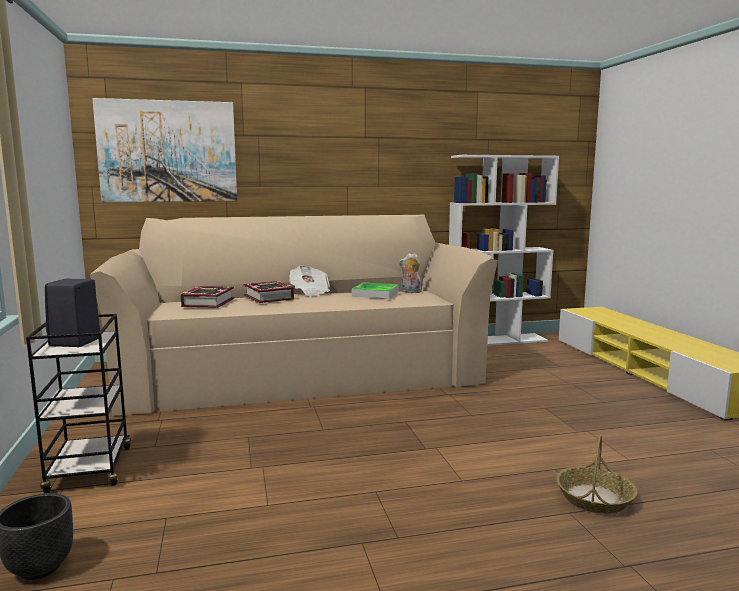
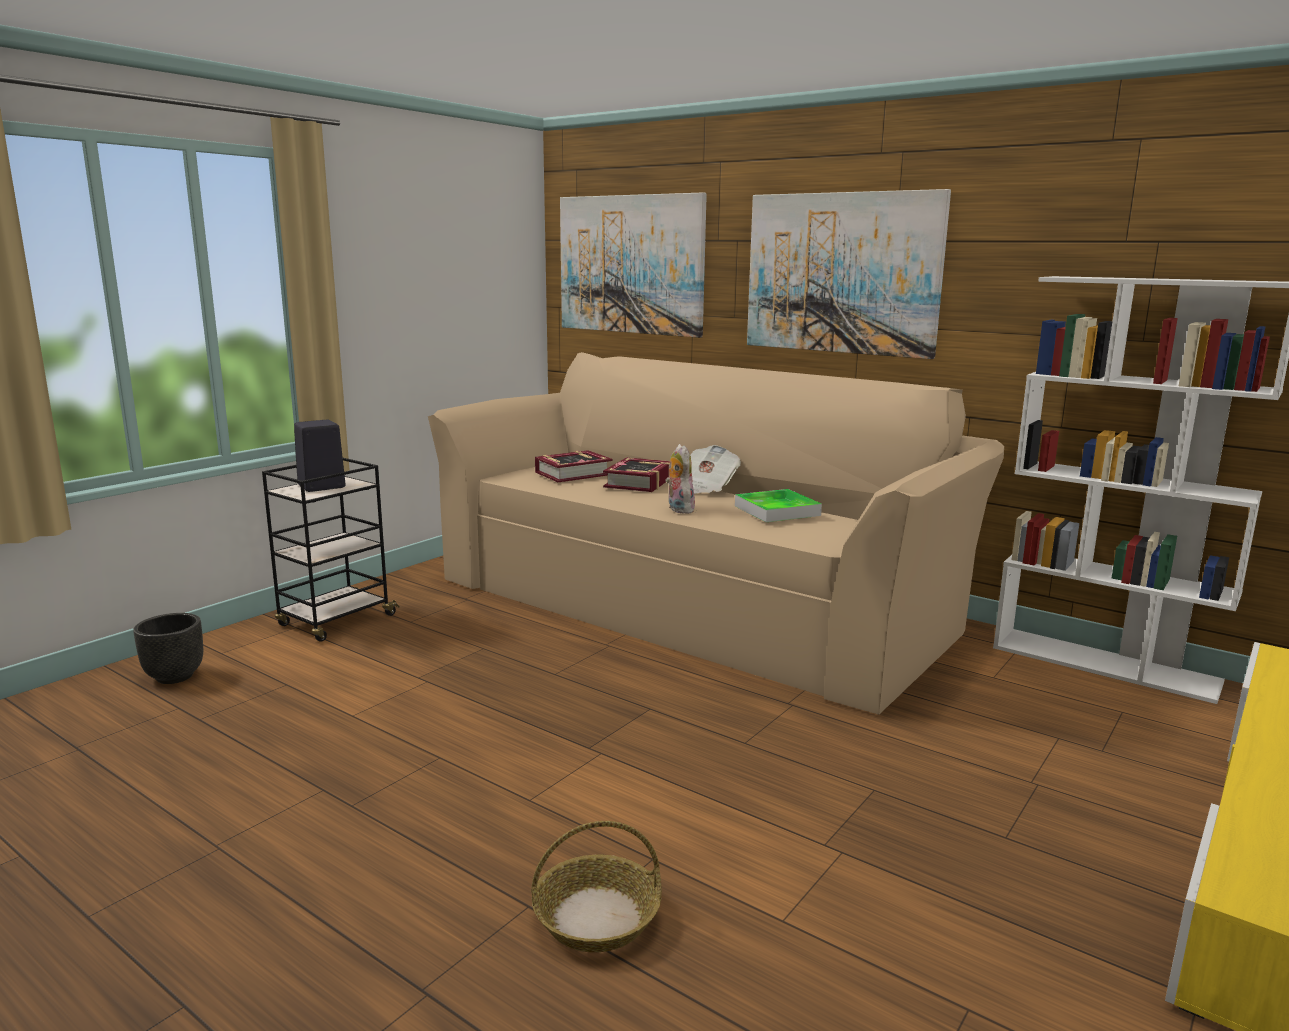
camera: 50 degrees right, 5 degrees up
(335, 156) = (842, 273): none -> picture
(410, 292) = (849, 521): plush toy -> plush toy (678, 509)

